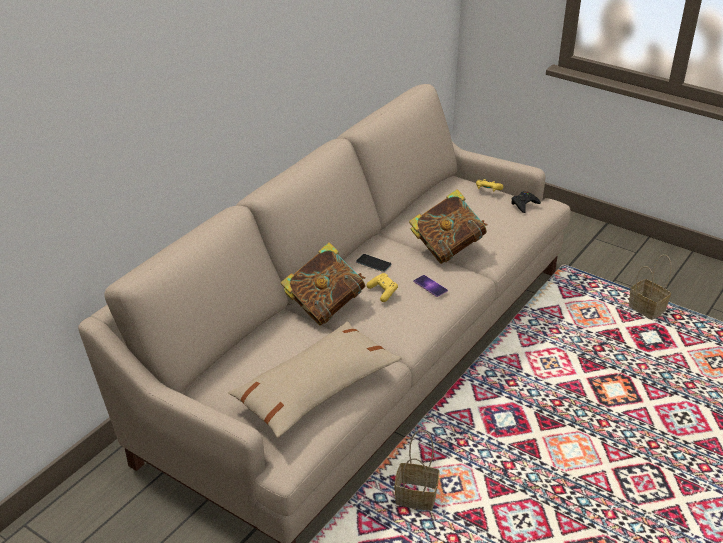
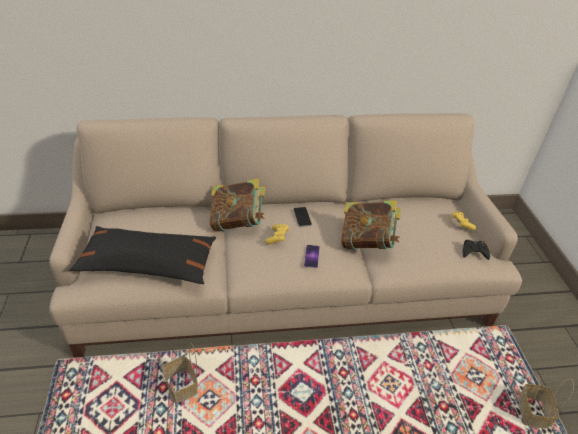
camera: 45 degrees right, 5 degrees up
(316, 389) = (148, 263): beige pillow -> black pillow

